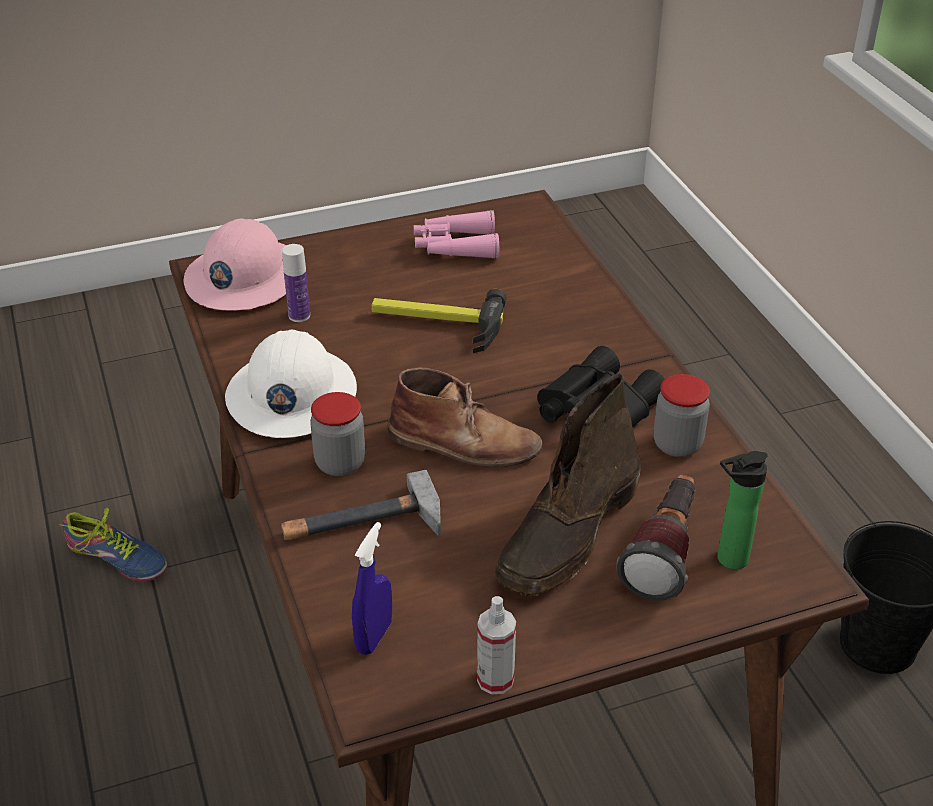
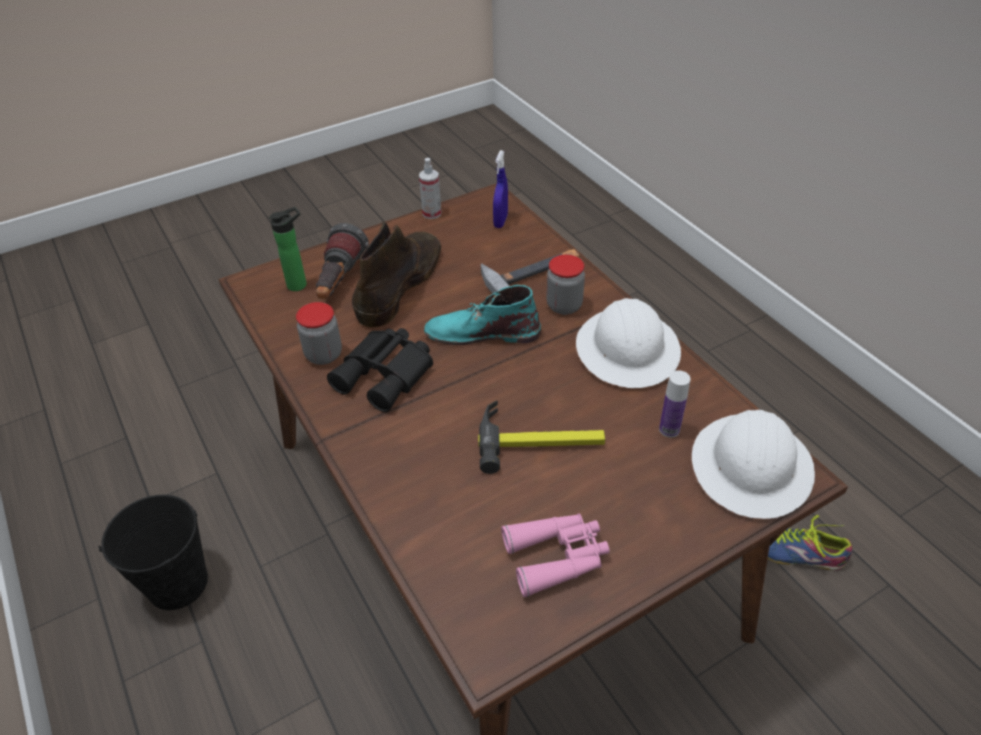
camera: 170 degrees right, 5 degrees up
(244, 278) = (751, 467): pink hard hat -> white hard hat
(465, 443) = (481, 332): brown boot -> turquoise boot

